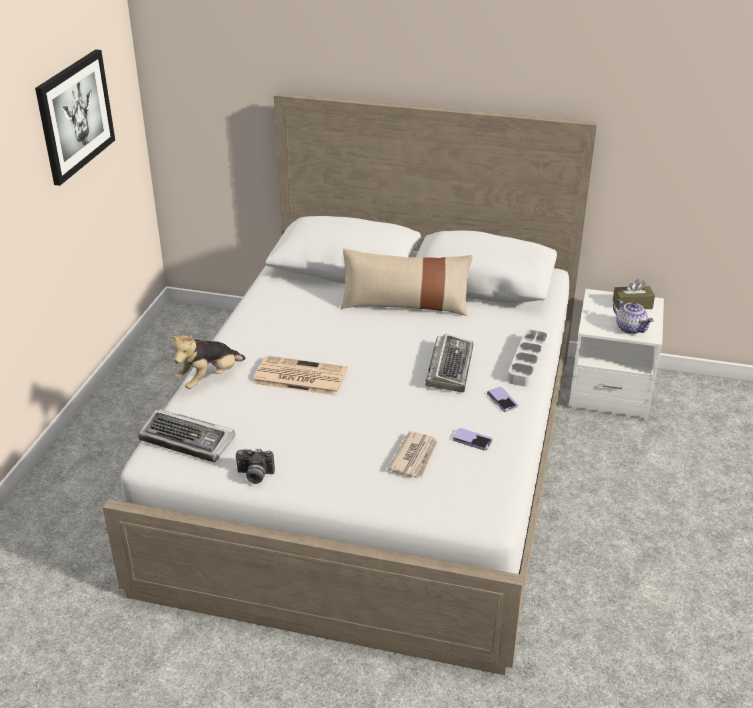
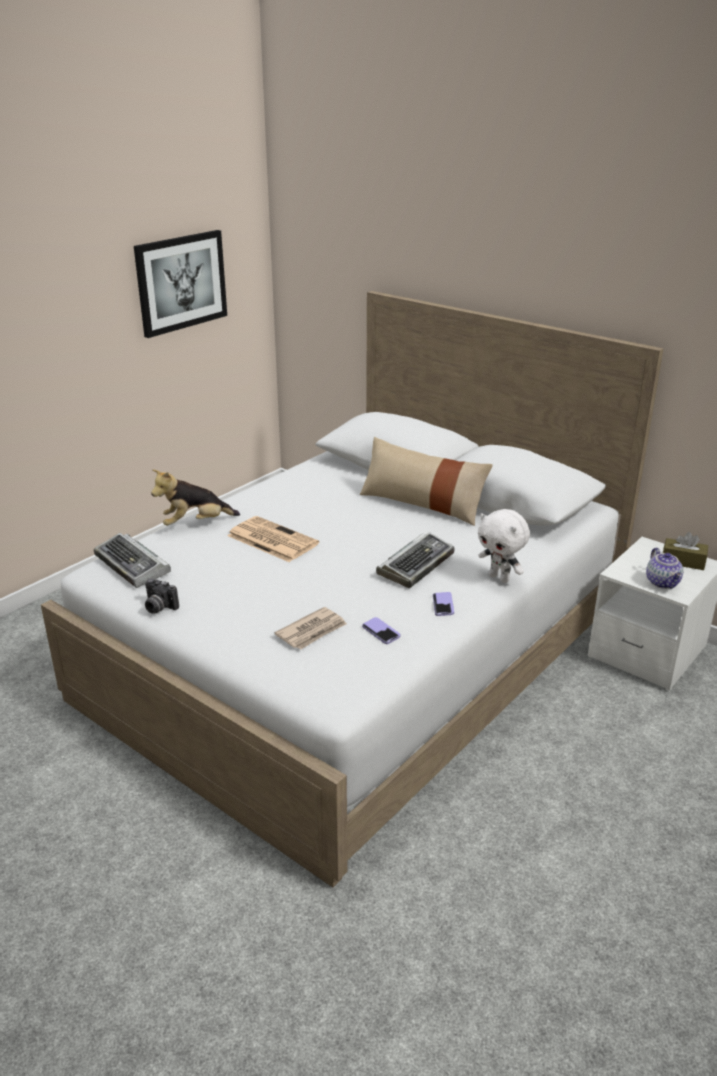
camera: 25 degrees right, 5 degrees down
(527, 361) = (500, 578): grey tray -> white plush toy

